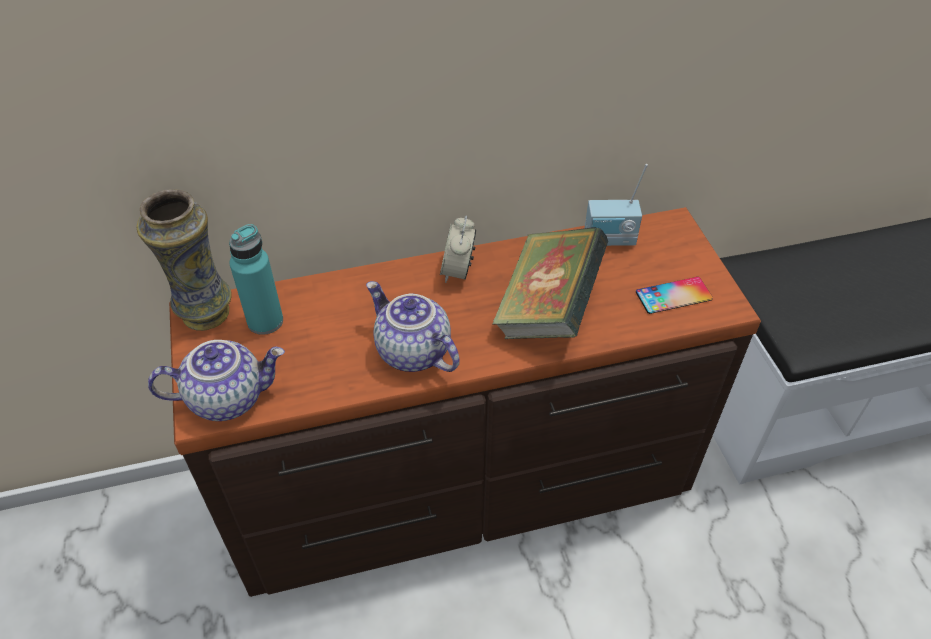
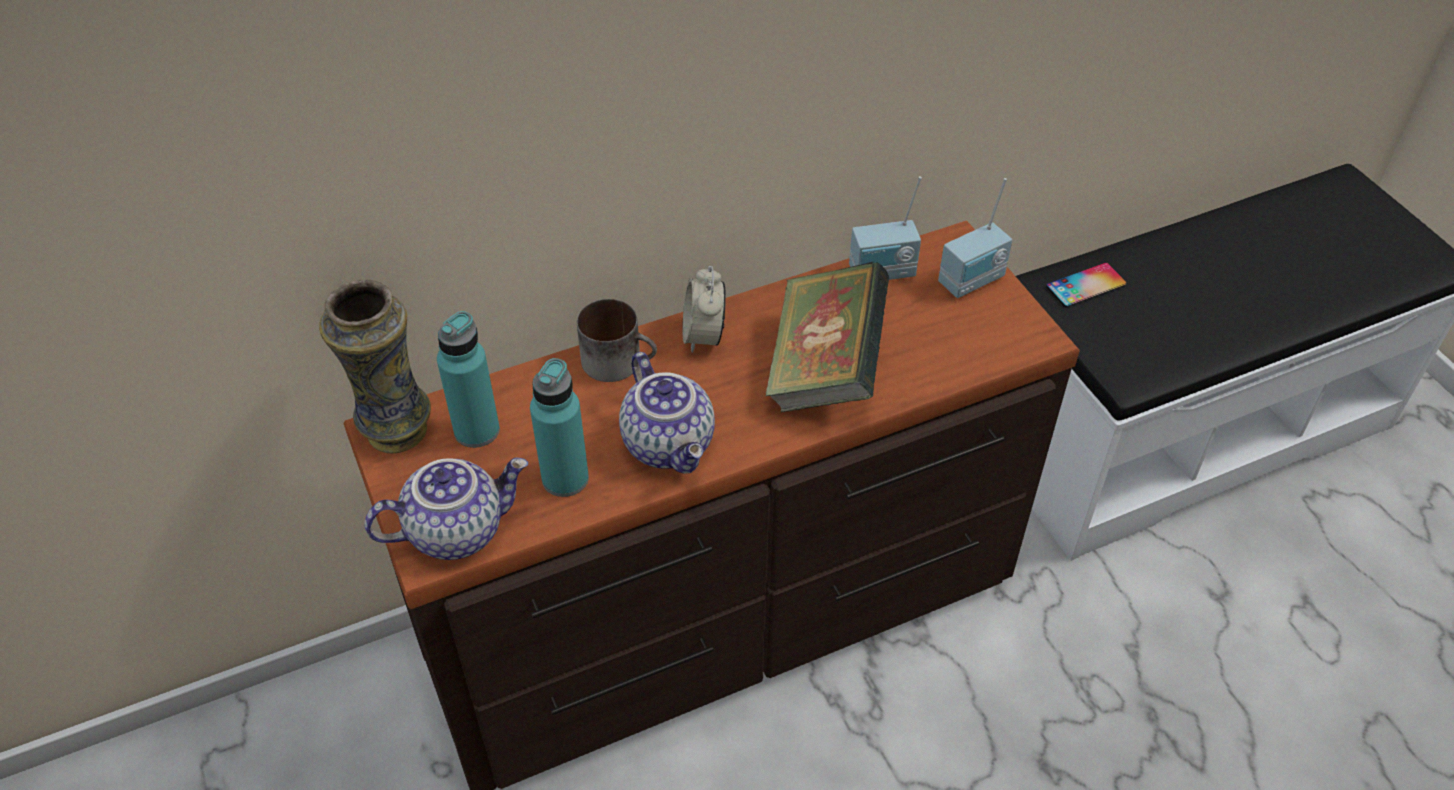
camera: 10 degrees left, 0 degrees up
(322, 368) = (565, 478): none -> turquoise bottle
(388, 282) = (619, 360): none -> mug
(411, 352) = (670, 444): teapot -> teapot turned 150 degrees counterclockwise
(673, 295) = (972, 333): phone -> phone (1085, 285)
(681, 255) = (973, 282): none -> radio

